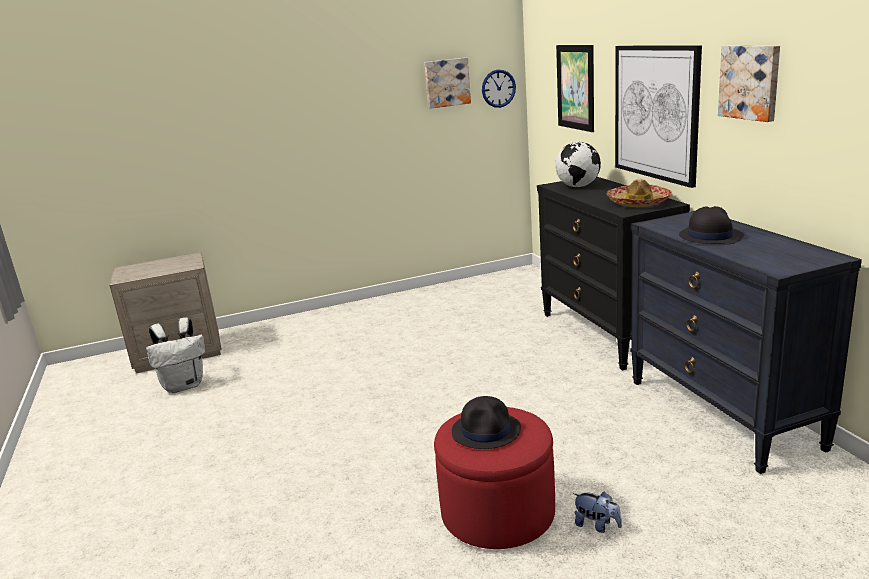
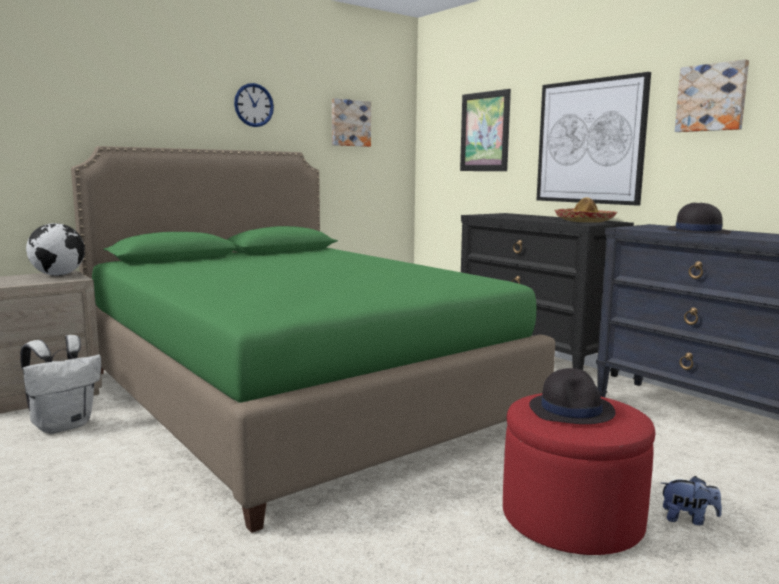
camera: 20 degrees left, 10 degrees down
(361, 366) = (293, 397): none -> green bed
(498, 88) = (393, 137): wall clock -> wall clock (253, 105)
(578, 186) = (505, 215): globe -> globe (58, 275)

